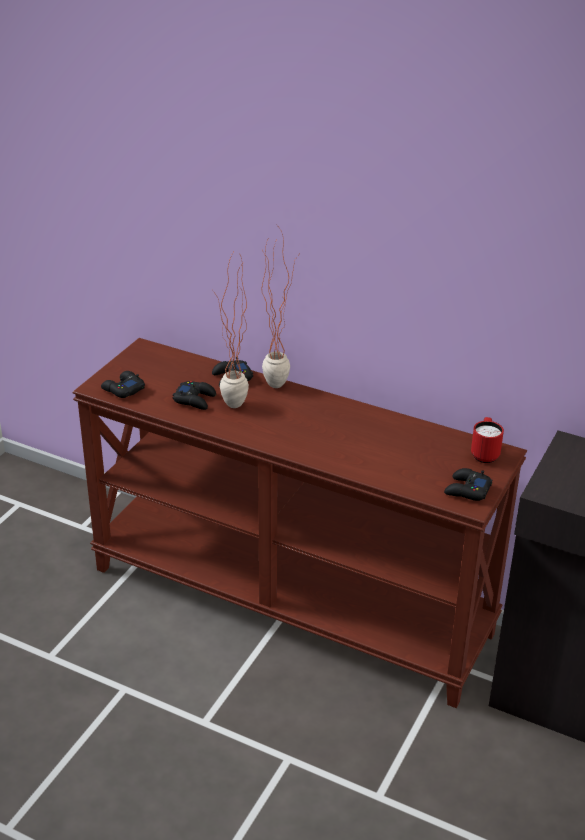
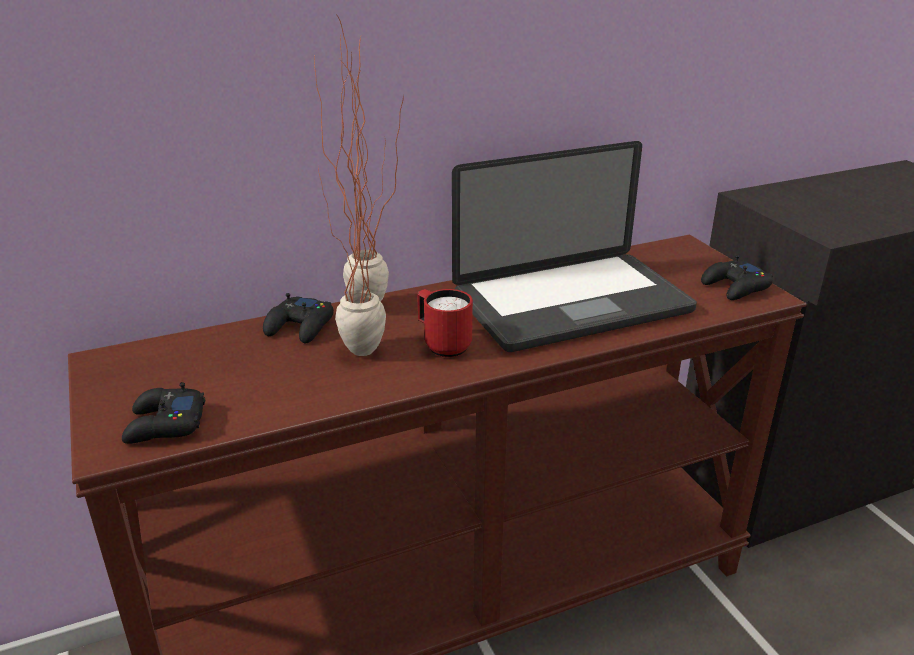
camera: 50 degrees left, 5 degrees down
(195, 399) = (300, 374): black game controller -> none
(364, 443) = (572, 304): none -> laptop
(484, 453) = (675, 253): red mug -> red mug (442, 345)

